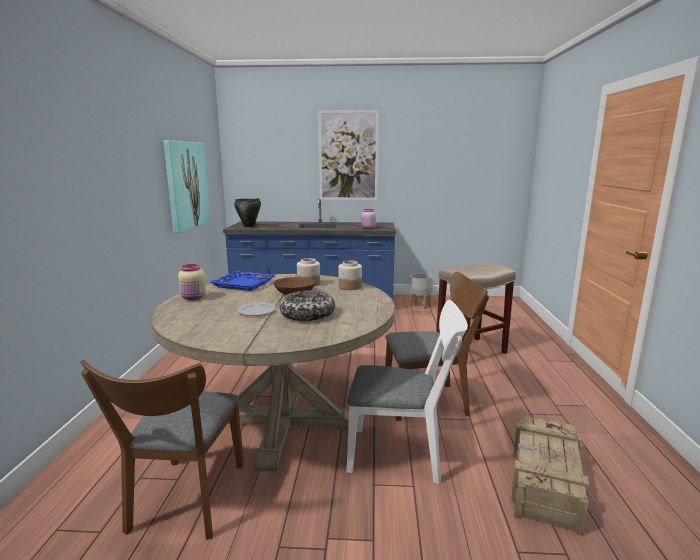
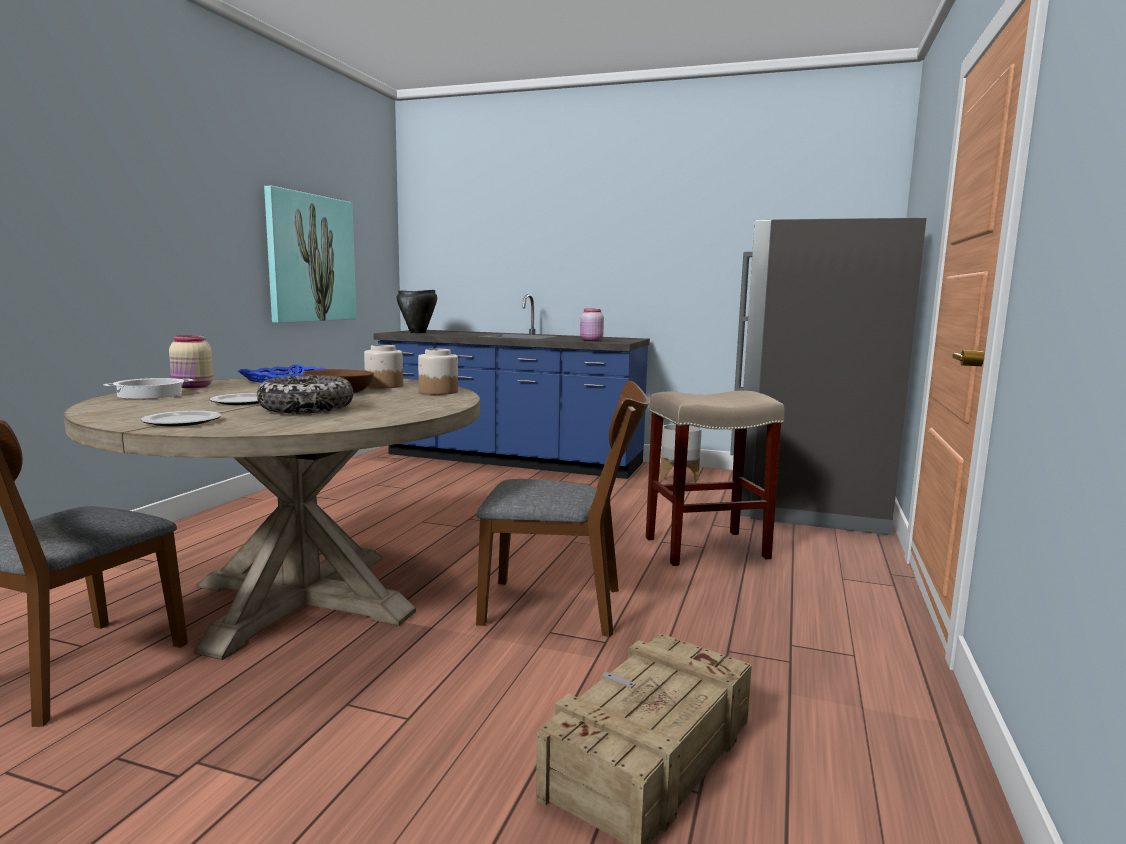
camera: 15 degrees right, 5 degrees down
(183, 311) = (150, 395): none -> cooking pot
(259, 337) = (182, 421): none -> plate
(348, 156) = (580, 228): picture -> none
(404, 454) = (439, 672): white chair -> none
(495, 312) = (807, 500): none -> grey fridge

